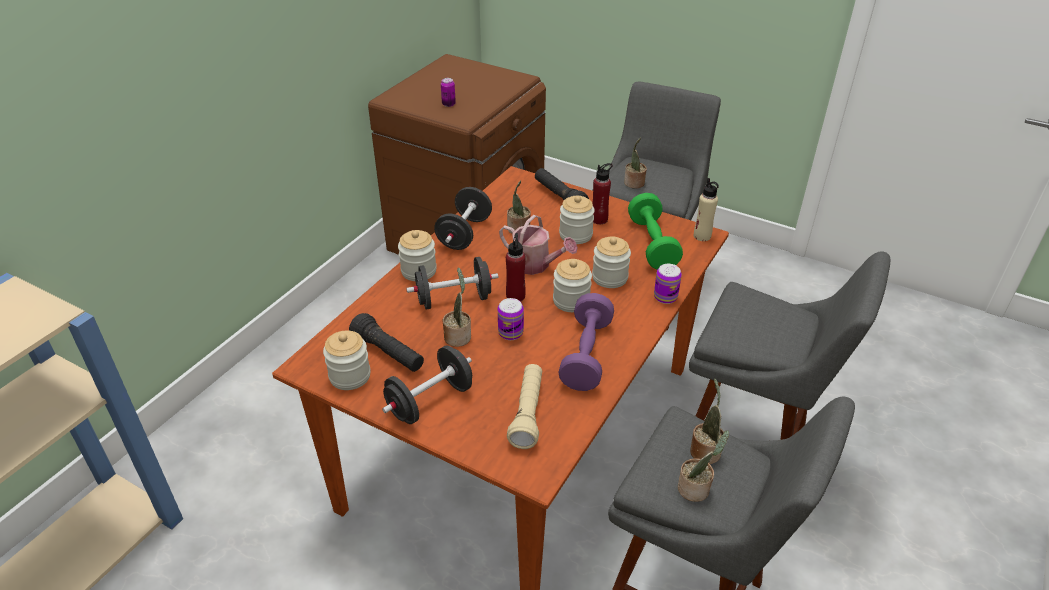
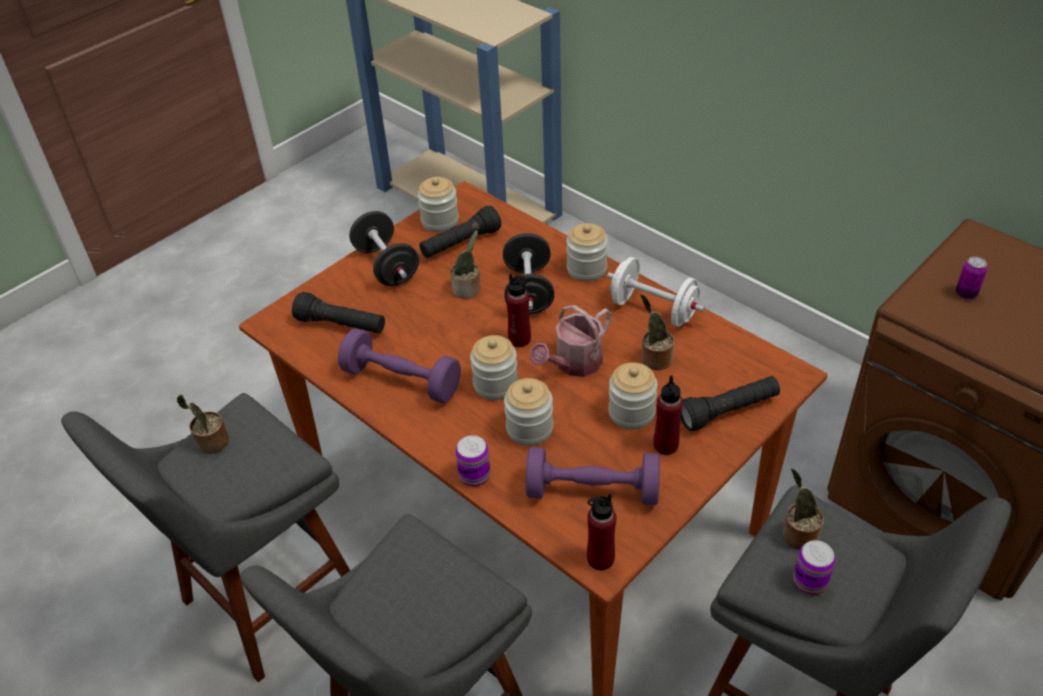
camera: 105 degrees right, 5 degrees up
(464, 234) = (653, 310): black dumbbell -> white dumbbell
(510, 333) = (459, 328): can -> can (809, 581)
(527, 413) = (341, 325): beige flashlight -> black flashlight
(652, 244) = (592, 491): green dumbbell -> purple dumbbell
(702, 236) = (600, 558): beige bottle -> red bottle
(705, 450) = (250, 464): potted plant -> none

